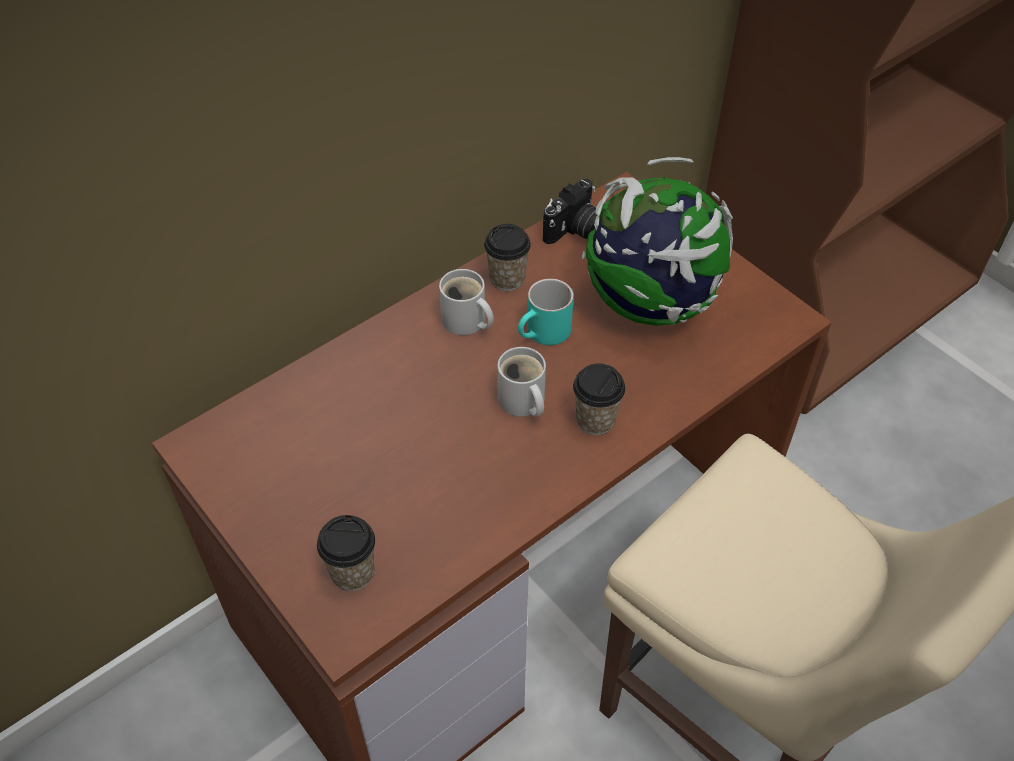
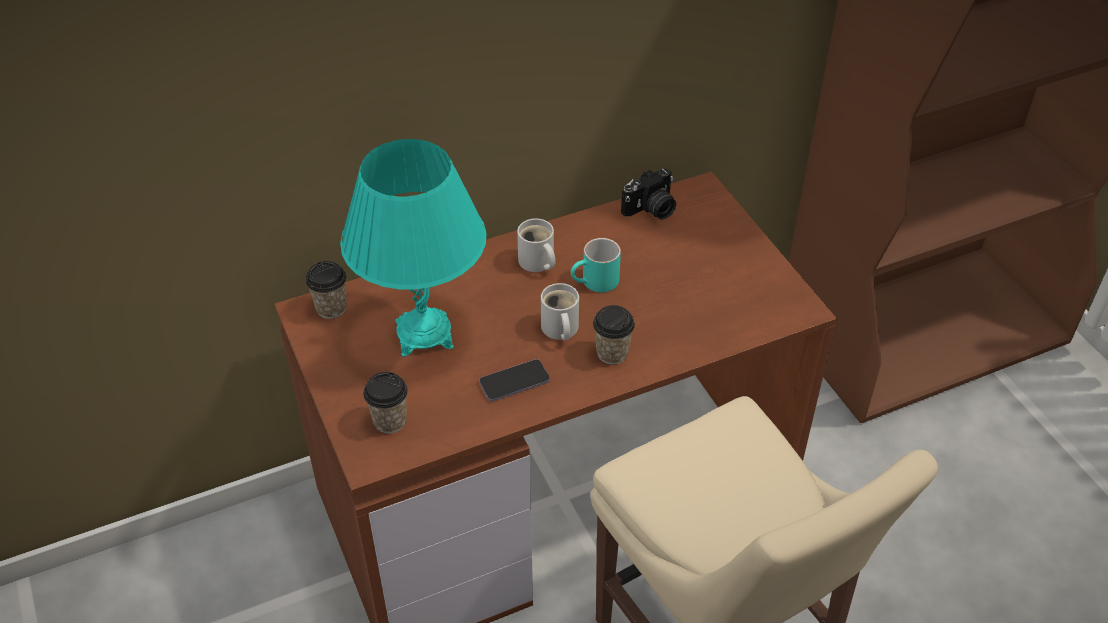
camera: 15 degrees right, 5 degrees down
(358, 444) = (424, 334): none -> turquoise table lamp
(491, 483) = (514, 382): none -> phone
(507, 279) = (581, 236): cup -> cup (331, 308)
(651, 304) = (691, 276): globe -> none

